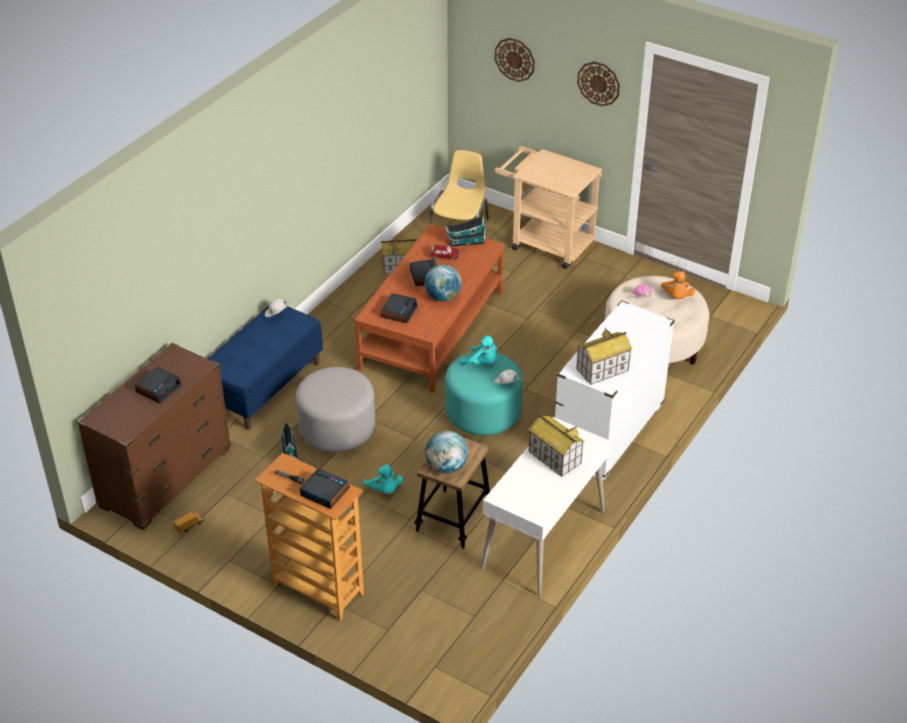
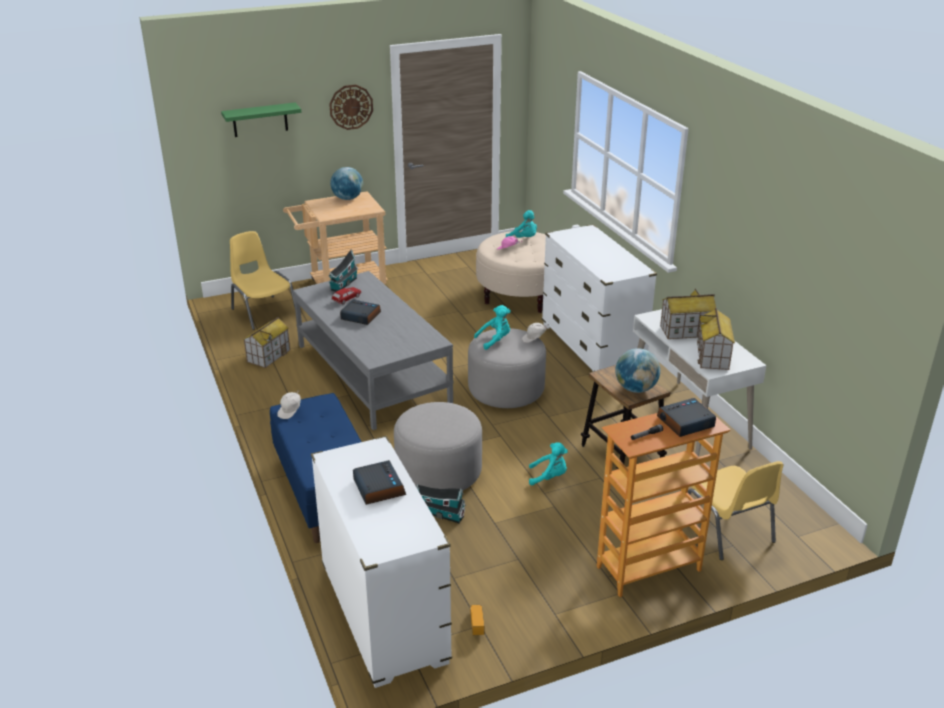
camera: 55 degrees left, 10 degrees down
(166, 478) = (383, 614): brown dresser -> white dresser
(398, 311) = (389, 344): alarm clock -> none
(405, 619) = (726, 530): none -> yellow chair
(432, 329) = (372, 373): brown coffee table -> grey coffee table
(443, 297) = (399, 318): globe -> globe (347, 198)
(483, 412) = (506, 390): turquoise ottoman -> grey ottoman
(515, 59) = (260, 120): wall clock -> green shelf
(602, 370) = (621, 266): toy house -> toy house (713, 356)
(676, 297) = (524, 239): orange plush toy -> turquoise plush toy

